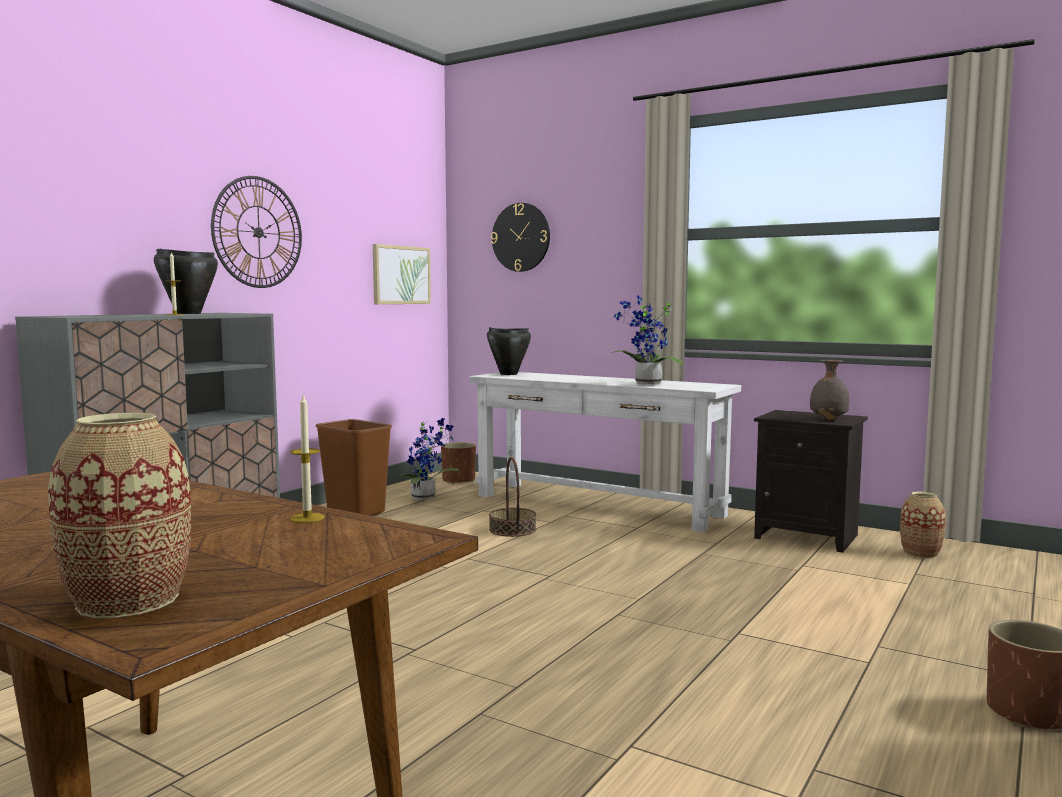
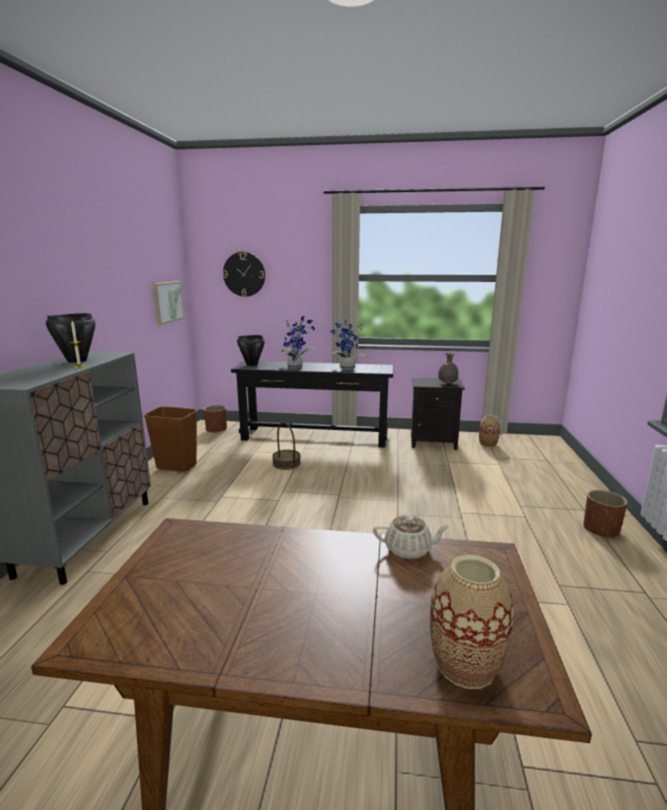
camera: 25 degrees left, 10 degrees up
(258, 232) = (93, 286): wall clock -> none
(307, 518) = (409, 550): candle -> beige teapot
(426, 497) = (210, 447): potted plant -> potted plant (296, 367)
(597, 505) = (314, 437): white console table -> black console table

